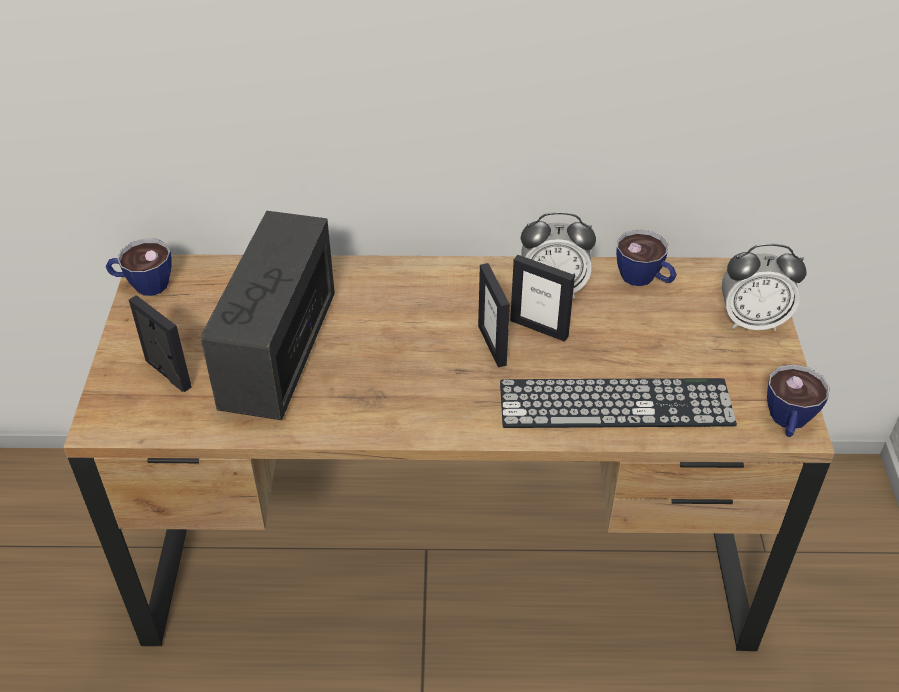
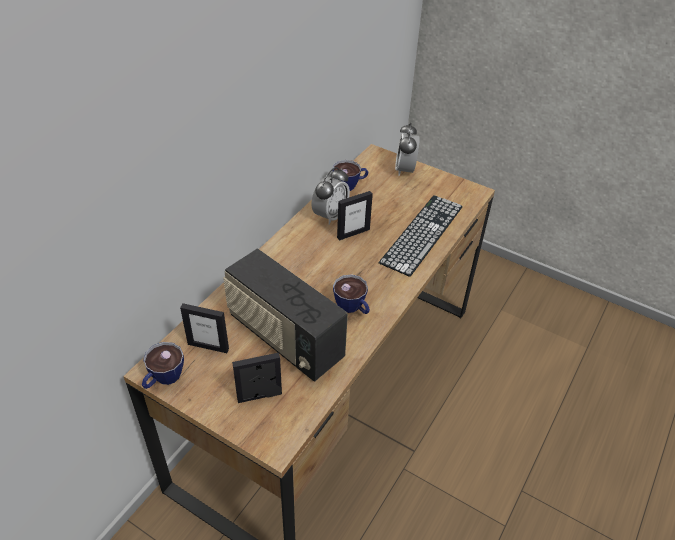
camera: 60 degrees left, 0 degrees up
(492, 345) = (351, 254): picture frame -> picture frame (208, 346)
(752, 321) = (405, 170): alarm clock -> alarm clock turned 150 degrees clockwise
(788, 422) = (470, 192): cup -> cup (353, 308)

